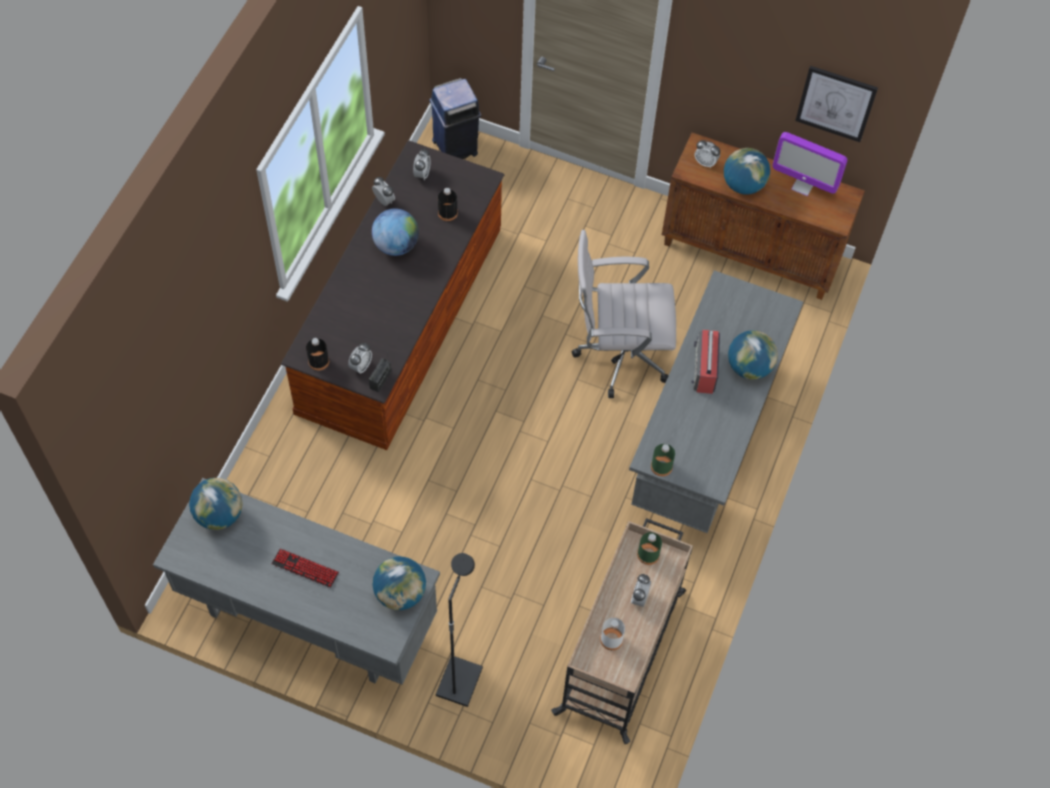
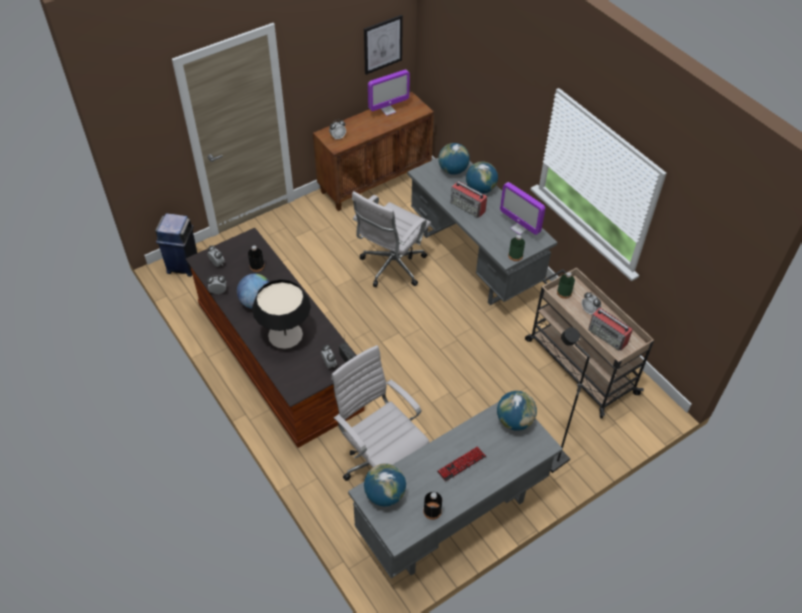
camera: 55 degrees left, 10 degrees down
(318, 361) = (306, 384): black bottle -> black bottle (432, 511)
(329, 506) = (380, 462): none -> white office chair
(370, 301) = (285, 335): none -> table lamp
(611, 639) = (608, 336): white bottle -> radio
(714, 447) = (519, 228): none -> monitor
(743, 185) = (366, 131): globe -> globe (452, 170)

